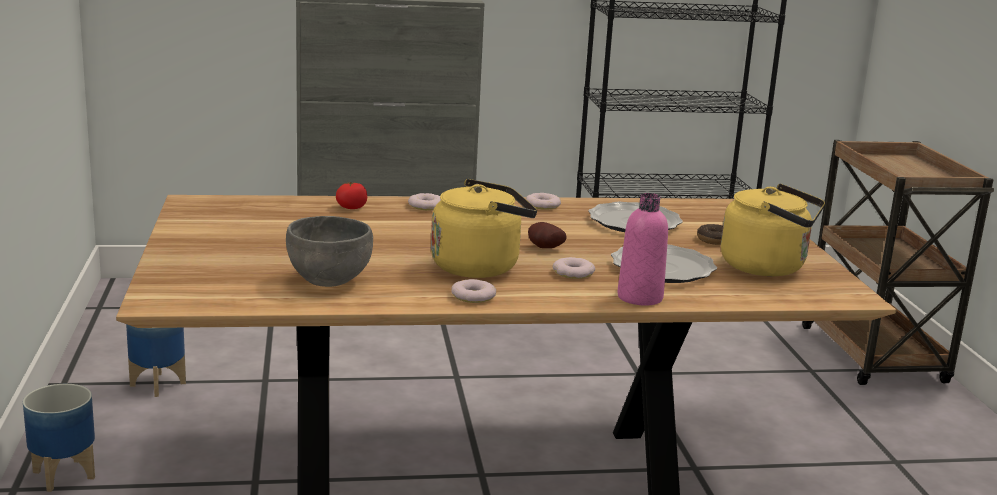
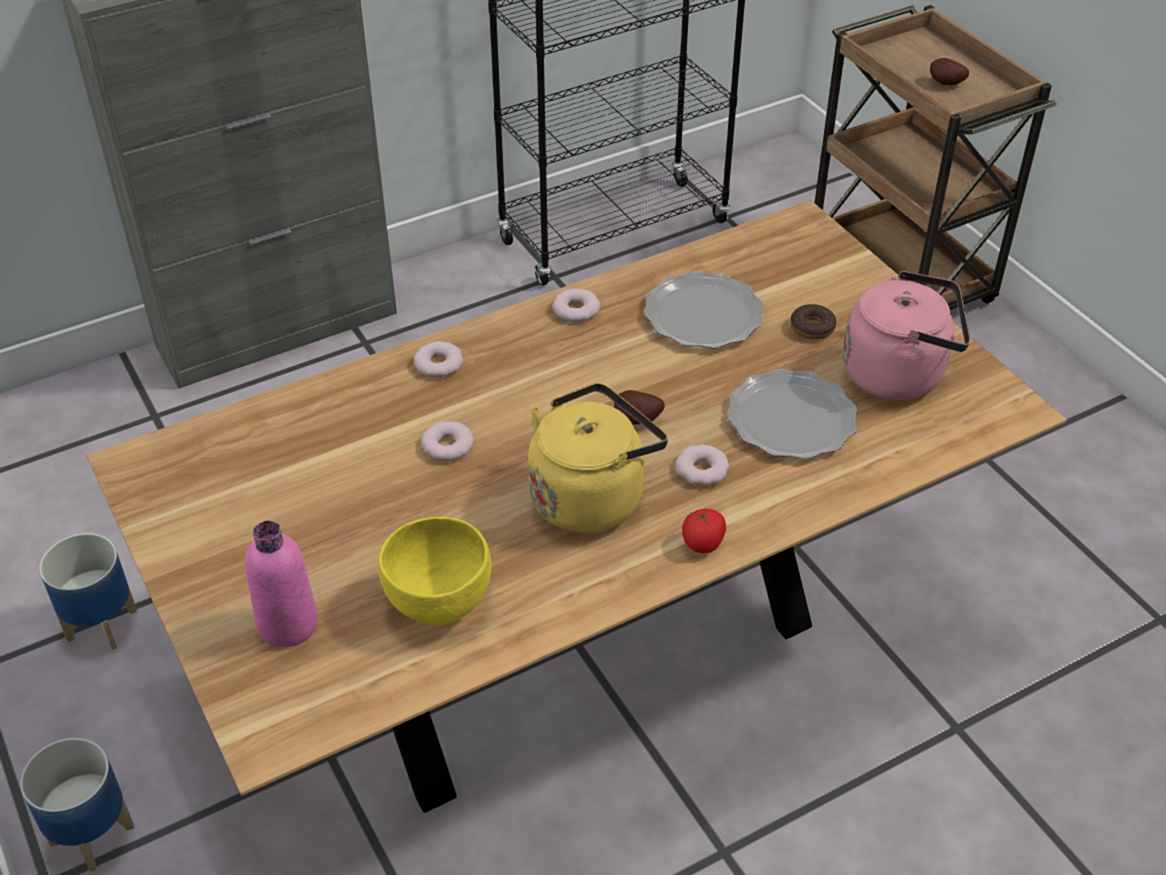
camera: 20 degrees left, 25 degrees up
(328, 281) = (438, 603): grey bowl -> yellow bowl
(351, 208) = (349, 403): tomato -> tomato (703, 543)
(473, 296) = (623, 571): donut -> donut (447, 446)
(640, 297) = (802, 500): pink bottle -> pink bottle (288, 624)
(768, 267) = (899, 373): yellow kettle -> pink kettle
(908, 175) = (945, 84): none -> potato

